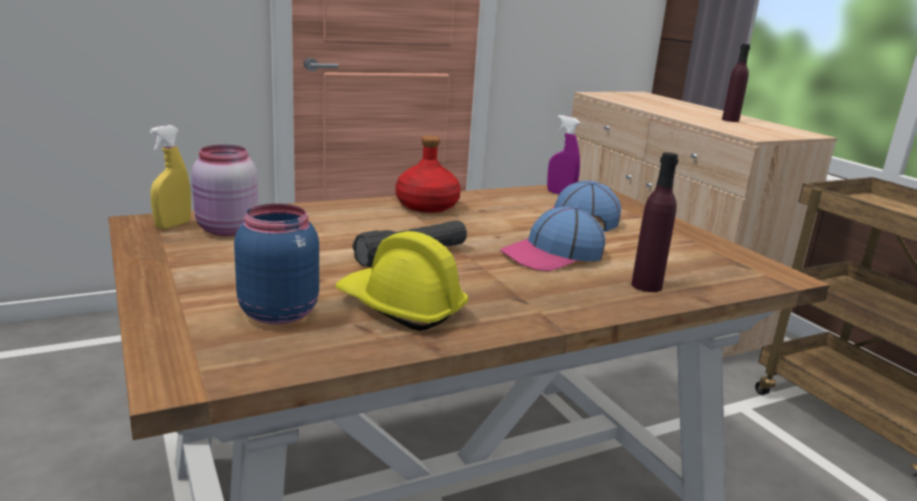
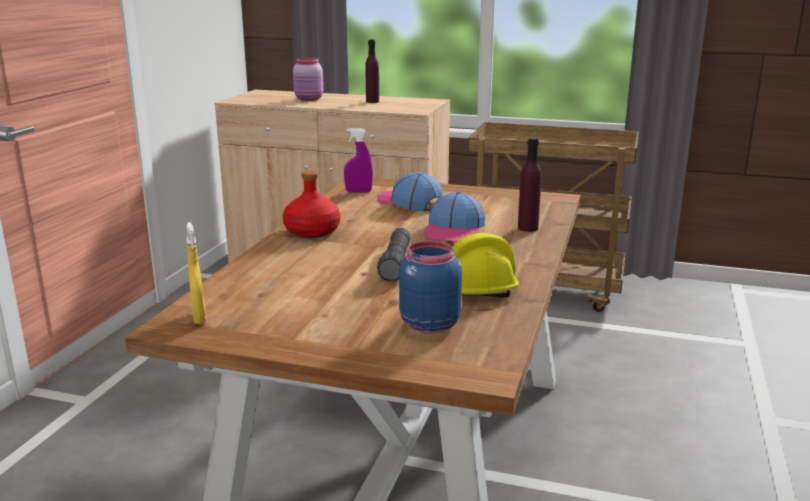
camera: 45 degrees left, 0 degrees up
(226, 230) = (246, 303): pink jar -> pink jar (309, 99)

